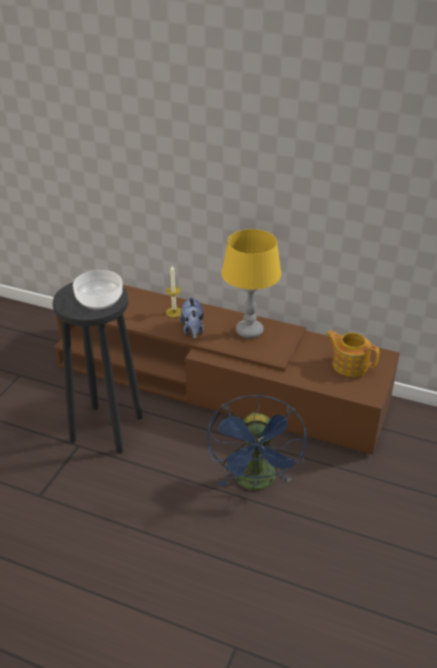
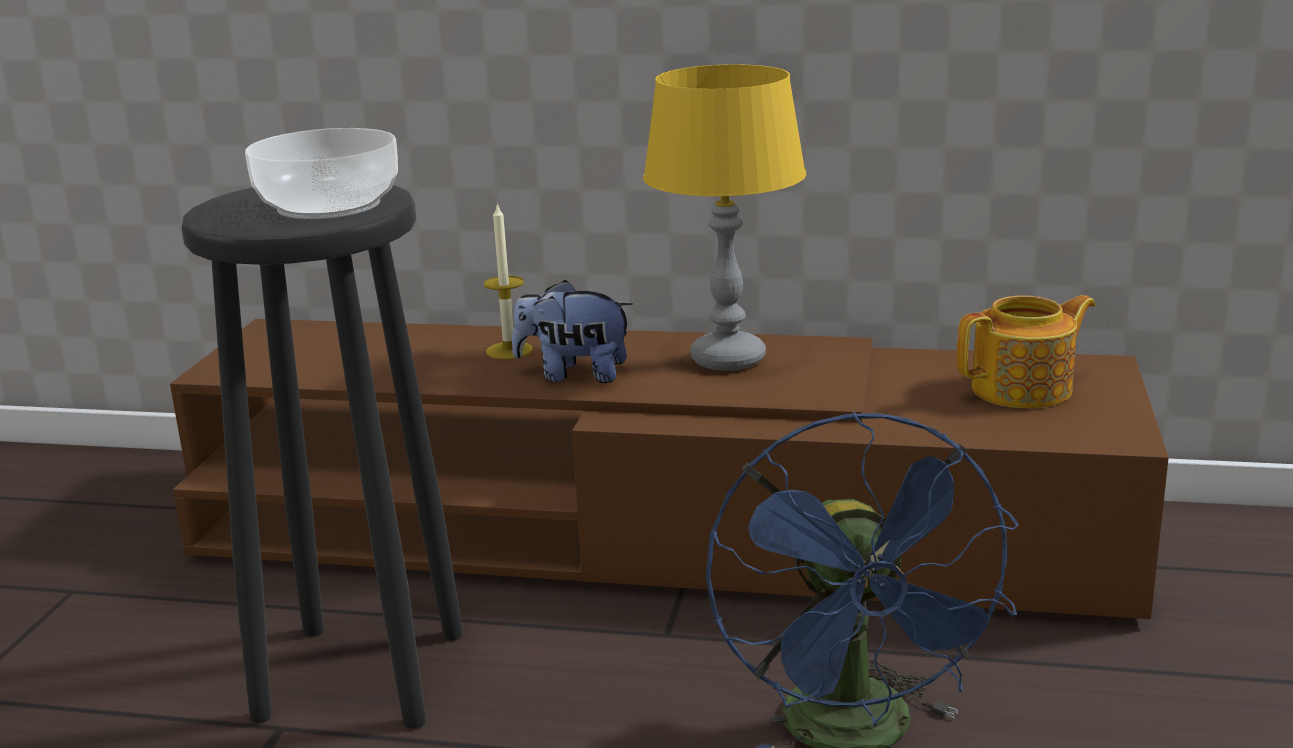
camera: 10 degrees left, 15 degrees down
(193, 330) = (574, 374): plush toy -> plush toy turned 120 degrees clockwise
(349, 364) = (1024, 389): teapot -> teapot turned 135 degrees clockwise

